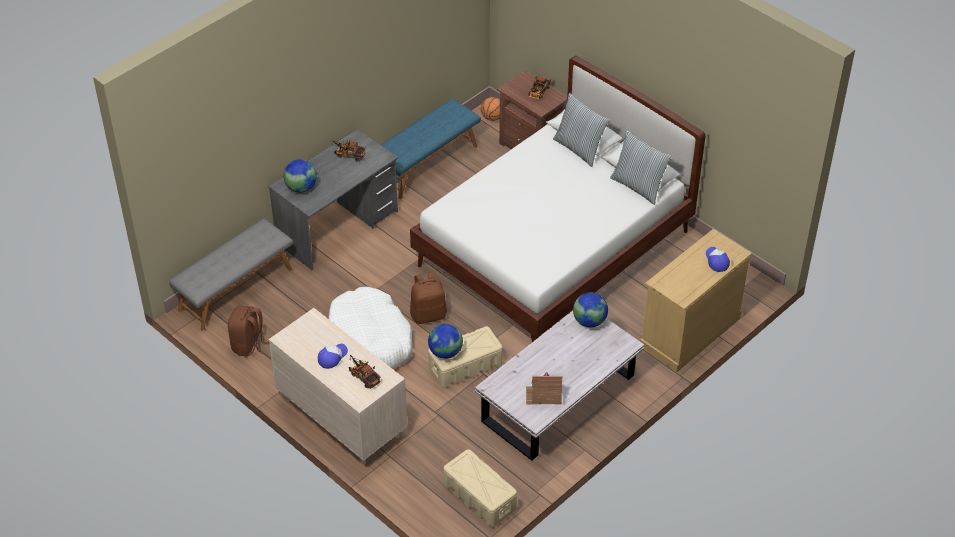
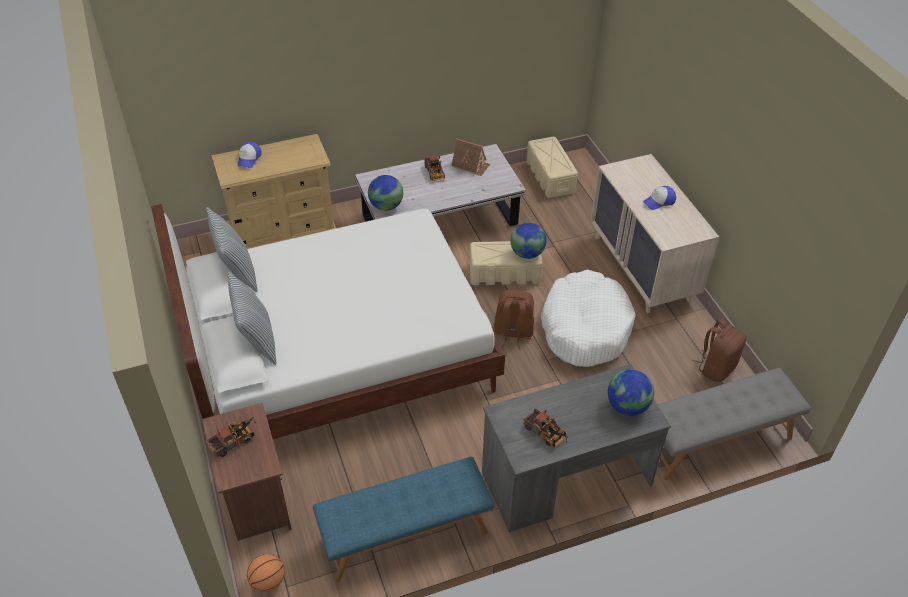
camera: 155 degrees left, 0 degrees up
(363, 376) = (636, 178): toy truck -> toy truck (435, 174)

